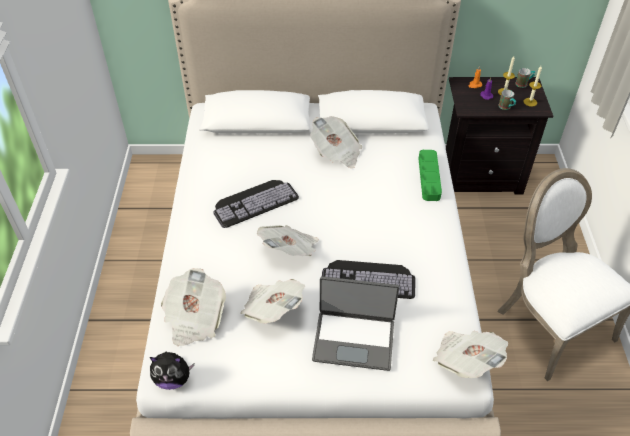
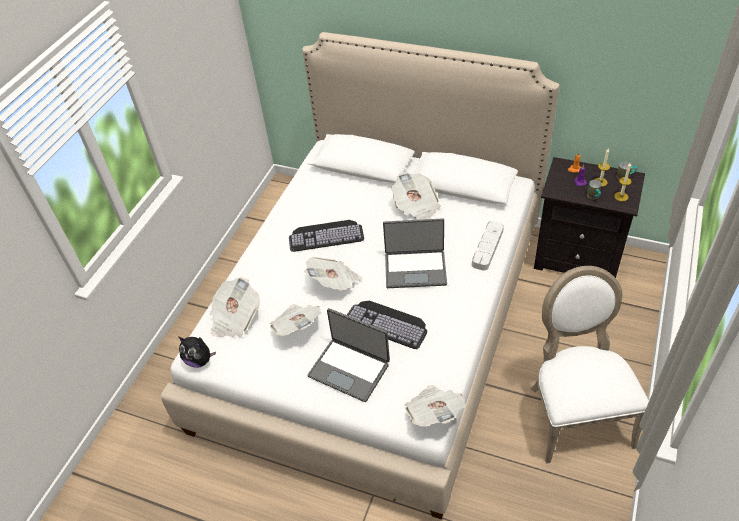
camera: 25 degrees right, 0 degrees up
(368, 215) = (415, 269): none -> laptop
(429, 177) = (487, 247): green tray -> grey tray

